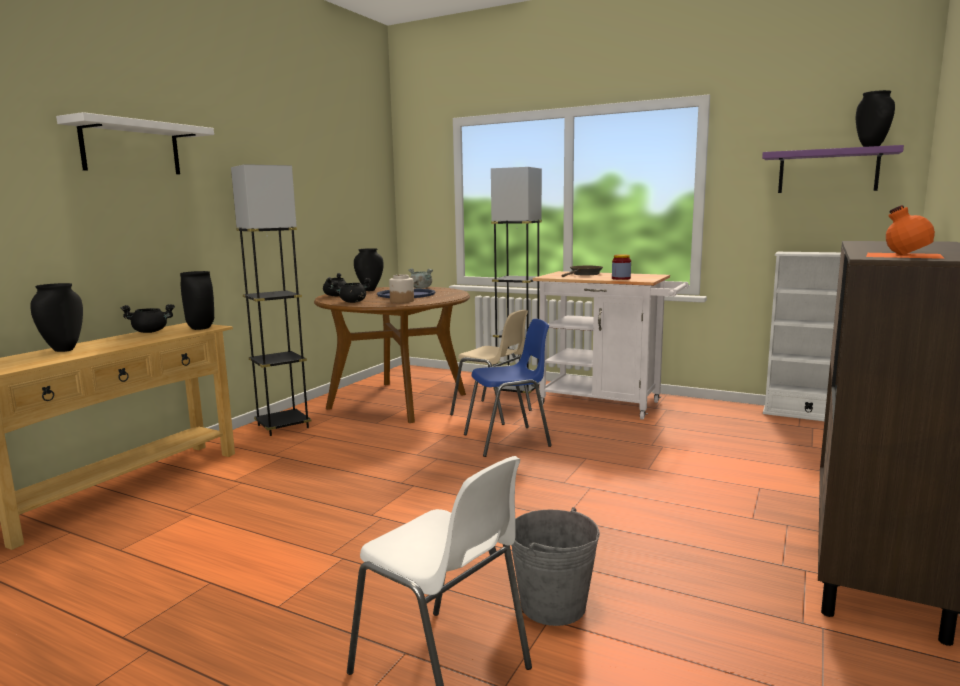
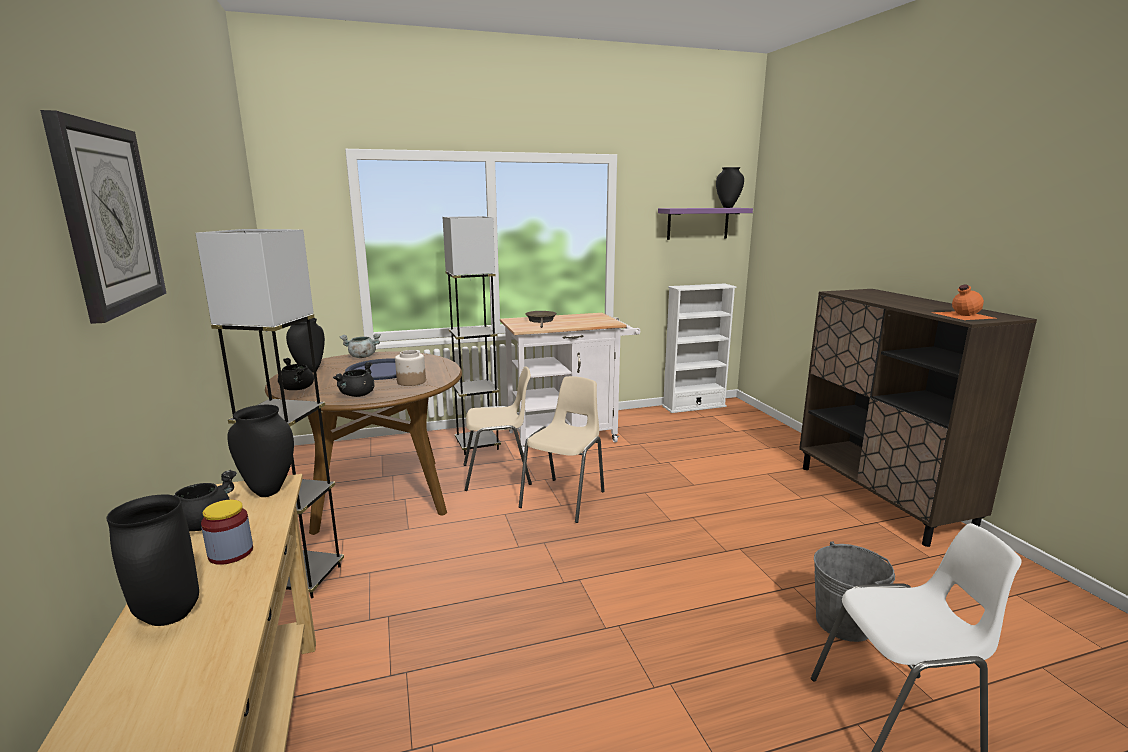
camera: 45 degrees left, 5 degrees up
(131, 148) = (108, 218): white shelf -> wall clock
(509, 441) = (565, 499): blue chair -> beige chair
(621, 278) = (589, 323): jar -> jar (231, 553)

